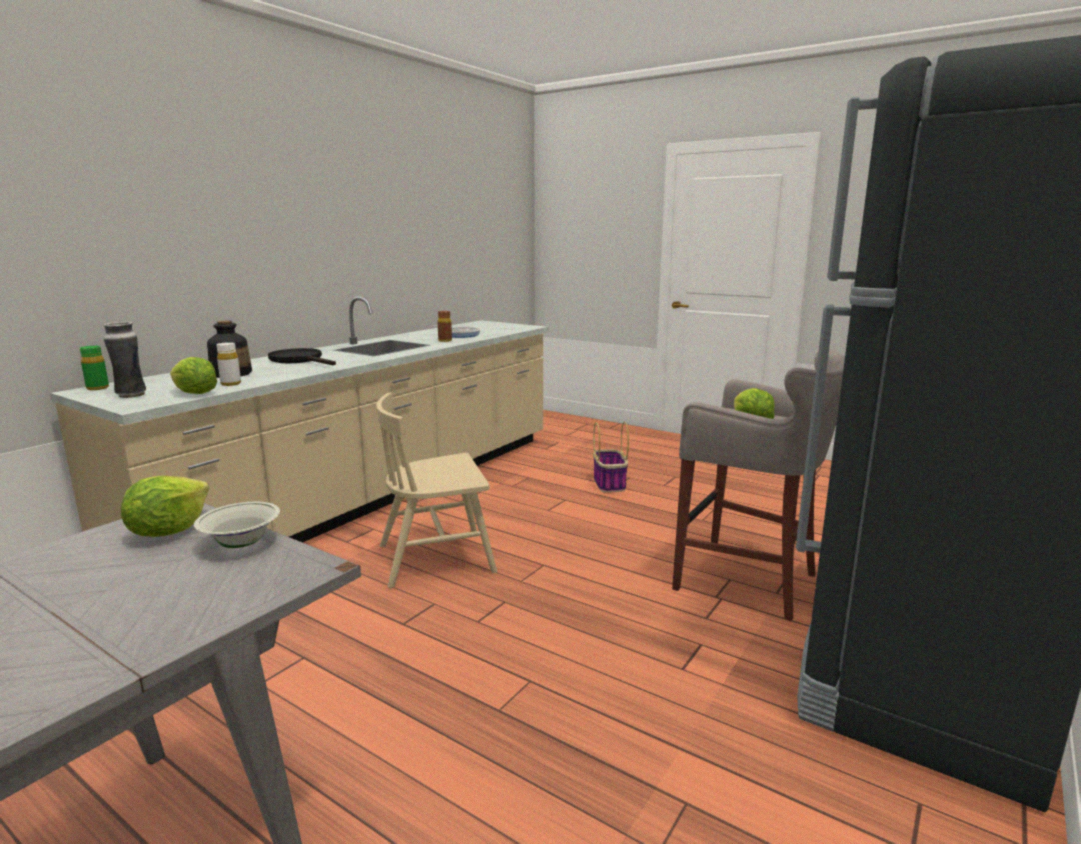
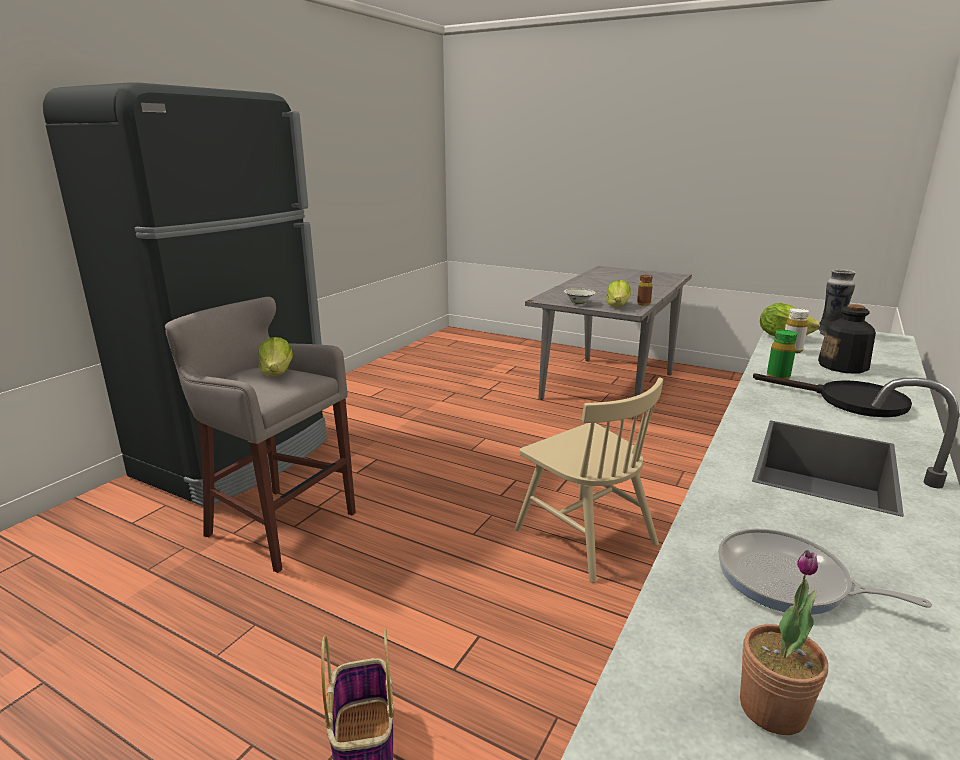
camera: 175 degrees right, 5 degrees up
(97, 388) = (894, 341): green bottle -> green bottle (778, 377)
(437, 558) = (584, 536): beige chair -> beige chair turned 75 degrees clockwise
(445, 340) = (757, 514): brown bottle -> brown bottle (643, 304)
(492, 328) = (772, 709): none -> potted plant

